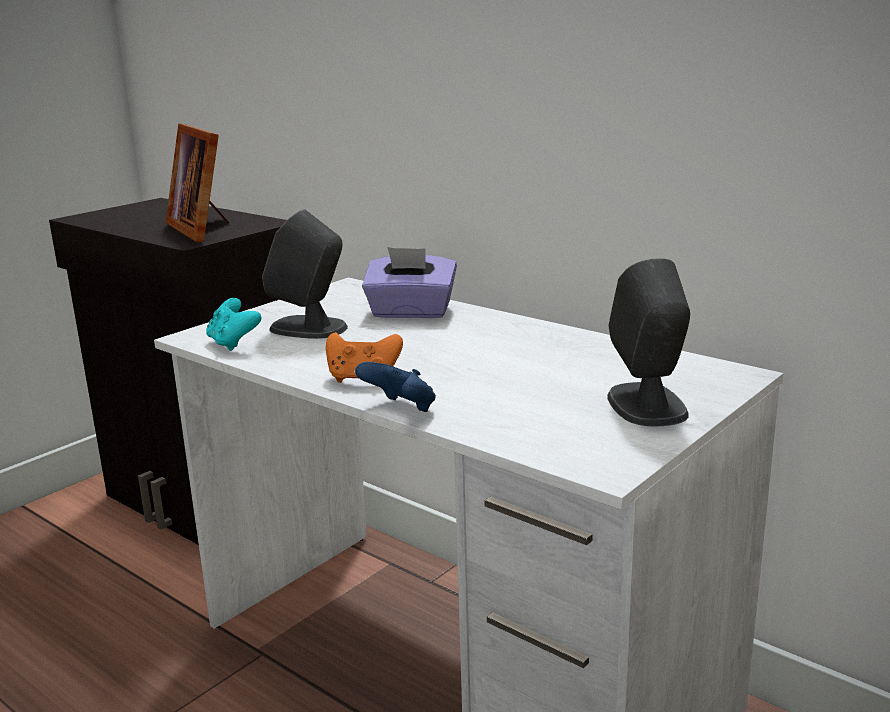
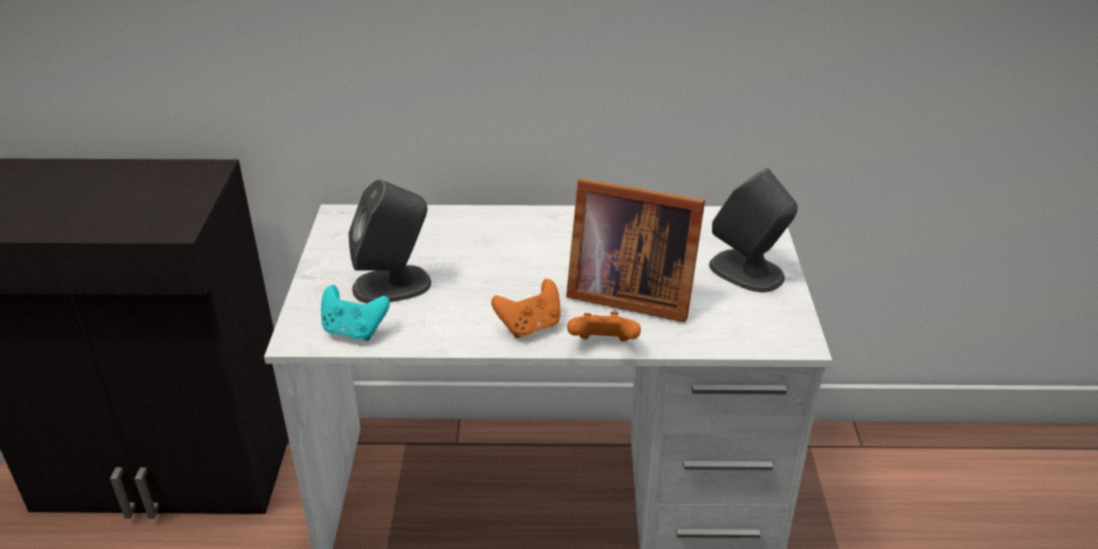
camera: 40 degrees left, 15 degrees up
(204, 229) = (152, 202): picture frame -> picture frame (627, 293)
(400, 409) = (603, 345): blue game controller -> orange game controller
(411, 312) = (450, 233): purple tissue box -> none

